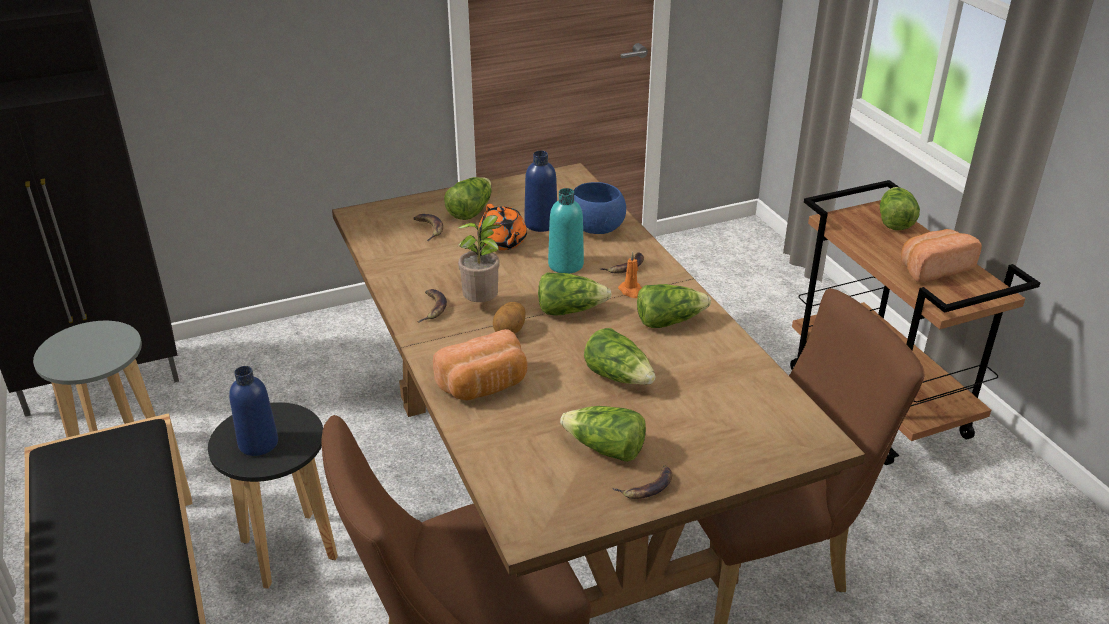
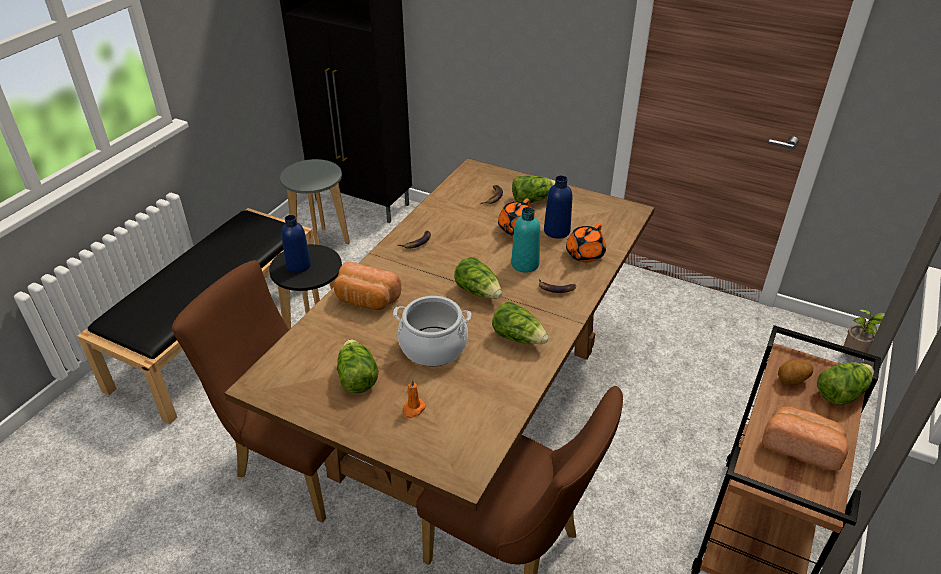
camera: 50 degrees right, 5 degrees up
(483, 304) = (443, 257): potted plant -> potted plant (853, 357)
(510, 331) = (429, 281): potato -> potato (792, 380)
(597, 228) = (584, 254): blue bowl -> orange teapot
(618, 377) = (433, 346): lettuce -> cooking pot
(631, 291) = (531, 305): orange candle -> orange candle (413, 409)
(647, 487) = (338, 413): banana -> none

